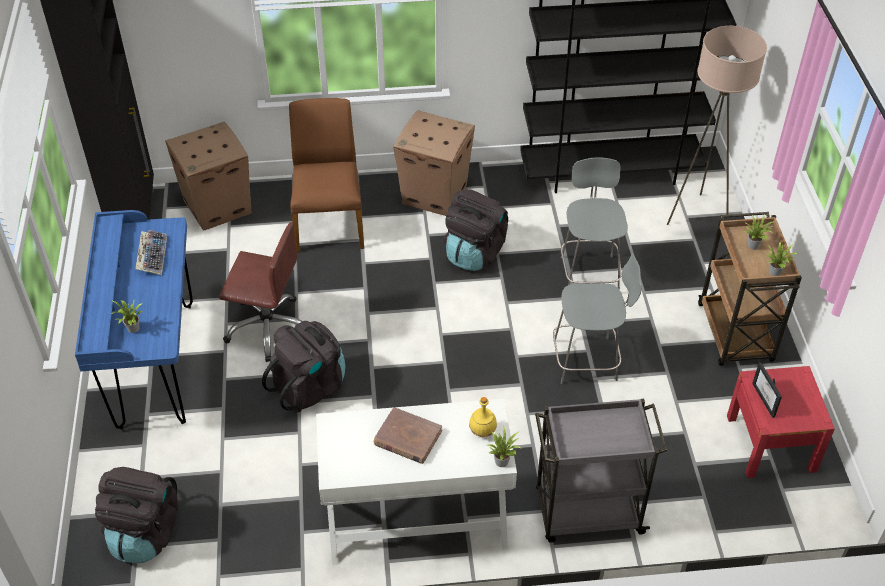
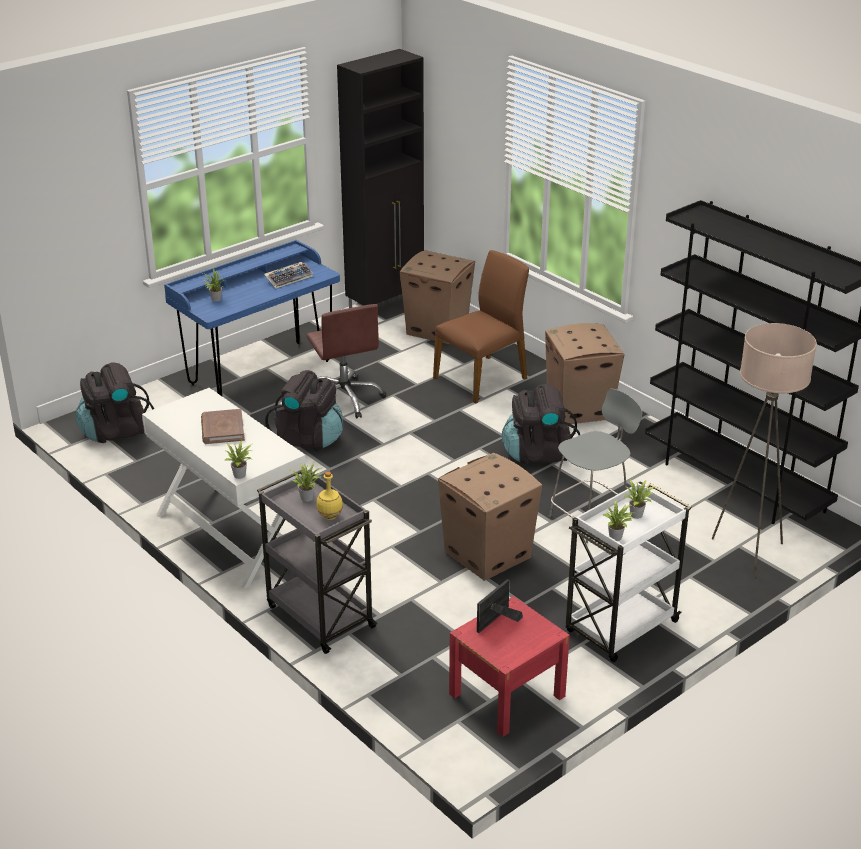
camera: 55 degrees right, 15 degrees down
(482, 432) = (260, 457): yellow bottle -> yellow bottle (330, 516)
(579, 429) = (308, 497): none -> potted plant
(588, 360) = (486, 555): grey chair -> cardboard box
(735, 334) = (620, 628): brown cart -> white cart

